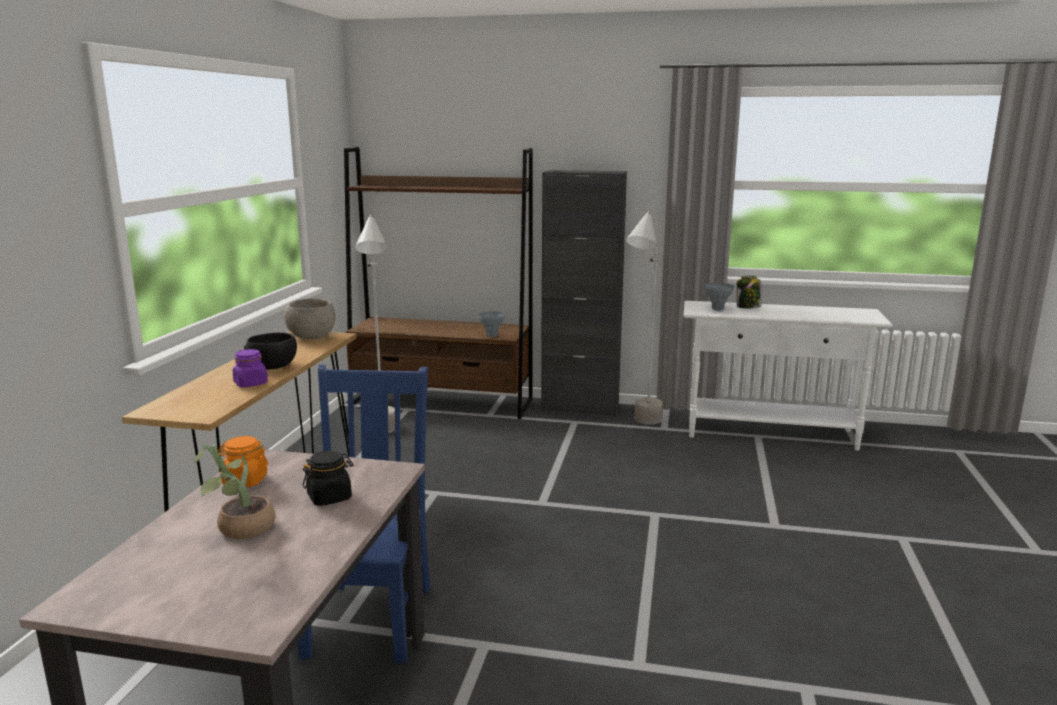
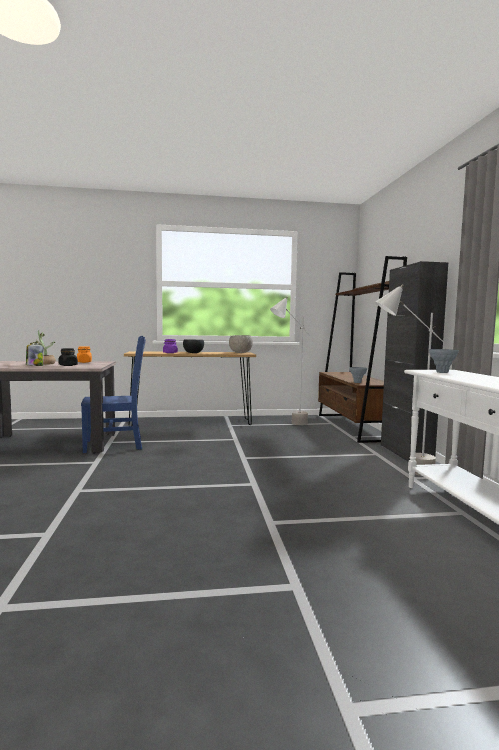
camera: 70 degrees right, 10 degrees down
(747, 307) = (474, 375): jar -> jar (34, 366)

